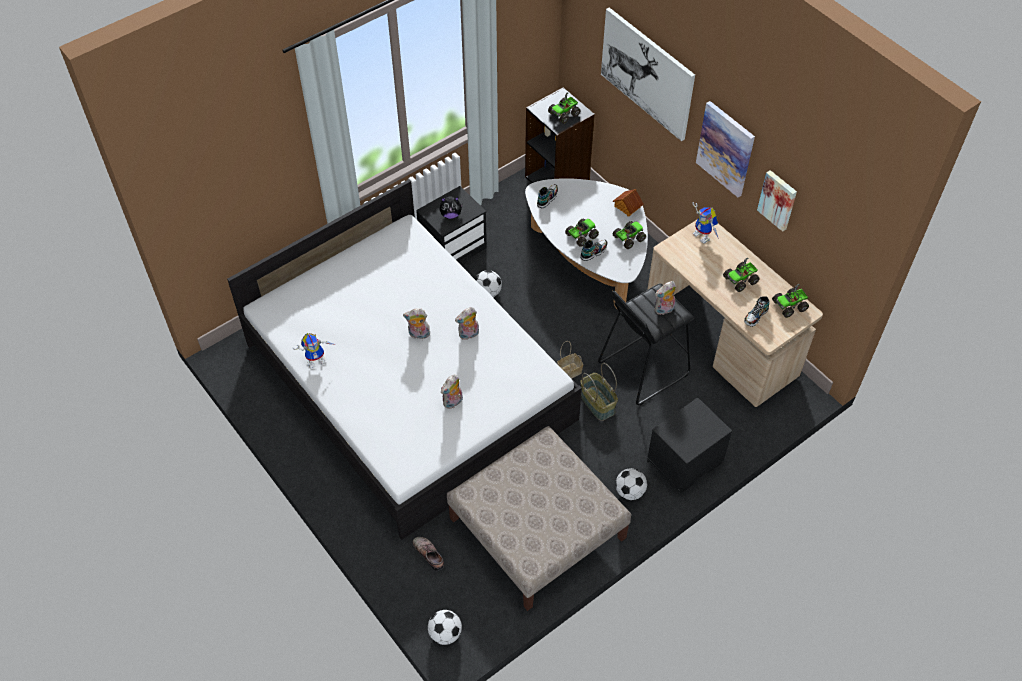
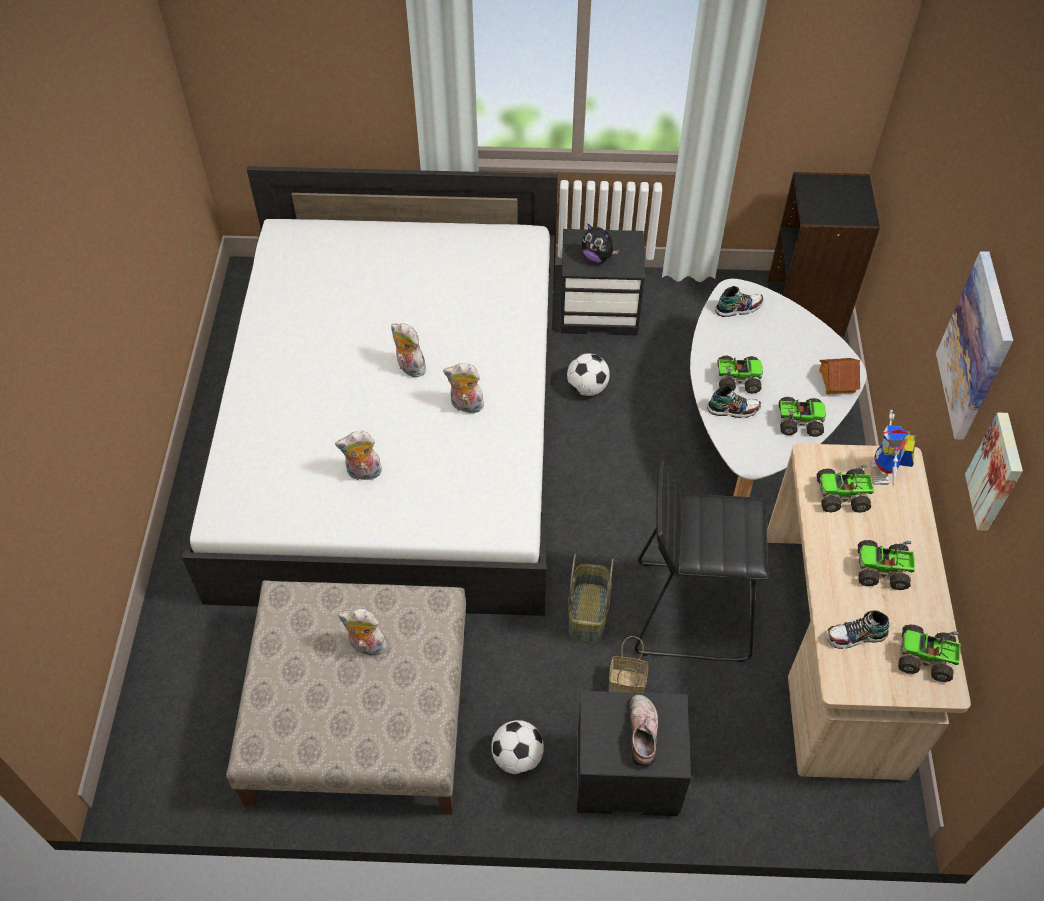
camera: 40 degrees right, 0 degrees up
(317, 359) = (273, 322): toy robot -> none
(430, 554) = (214, 645): shoe -> shoe (644, 733)
(445, 633) = (132, 754): football -> none
(564, 113) = (837, 206): toy truck -> toy truck (842, 495)
(570, 371) = (593, 547): basket -> basket (628, 682)
(647, 73) = (945, 177): picture -> none
(664, 310) = (731, 538): plush toy -> plush toy (366, 646)

